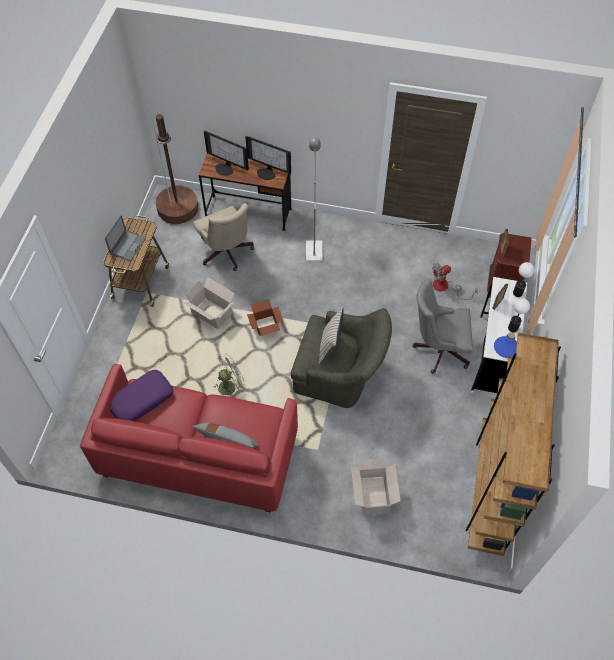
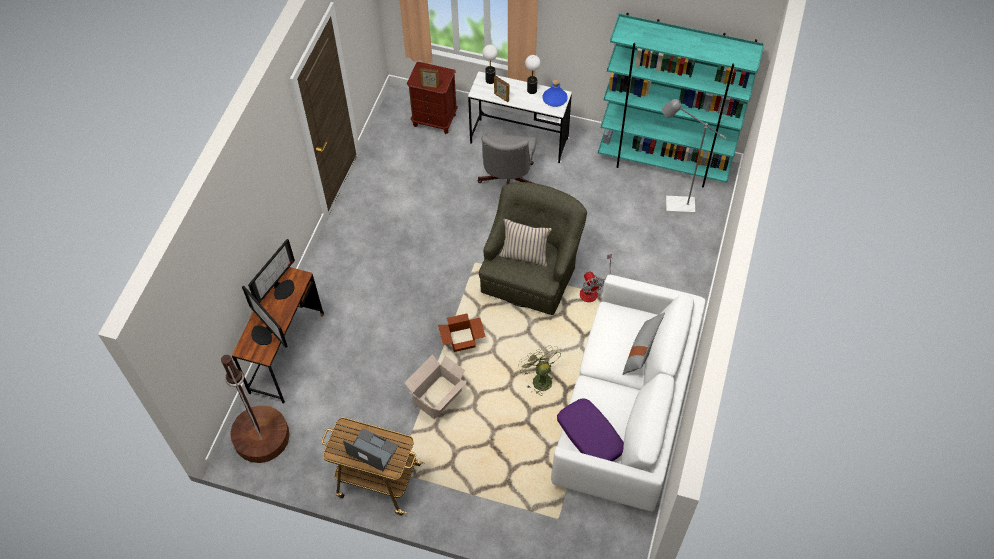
camera: 85 degrees left, 0 degrees up
(198, 455) = (624, 412): red sofa -> white sofa
(225, 168) = (264, 334): monitor -> monitor turned 105 degrees clockwise
(226, 254) = (349, 379): beige office chair -> none
(313, 247) = (354, 285): grey floor lamp -> grey floor lamp (674, 205)
(373, 494) = (668, 255): cardboard box -> none
(446, 287) = (430, 167): fan -> fan (592, 289)
(490, 490) = (664, 163): brown bookcase -> turquoise bookcase

